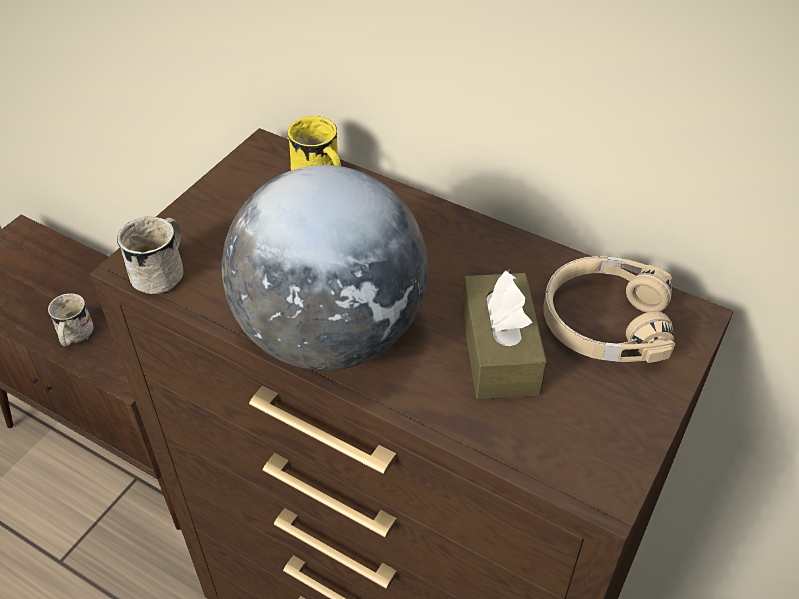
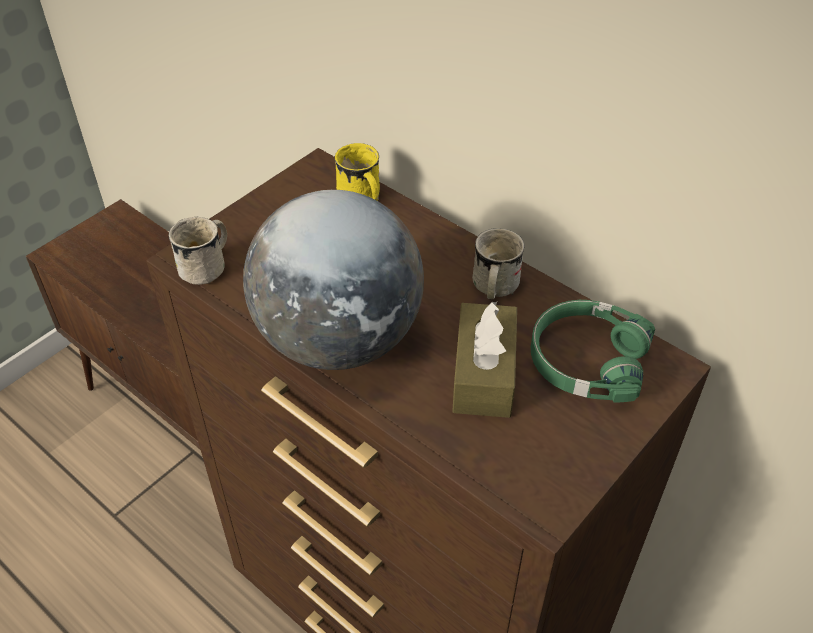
camera: 10 degrees right, 0 degrees up
(74, 336) = (147, 314): white mug -> white mug (493, 288)
(604, 321) = (586, 360): beige headphones -> green headphones

